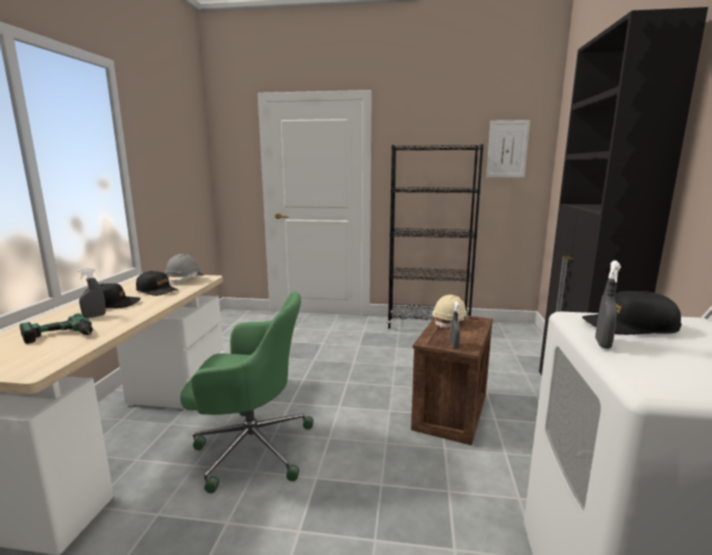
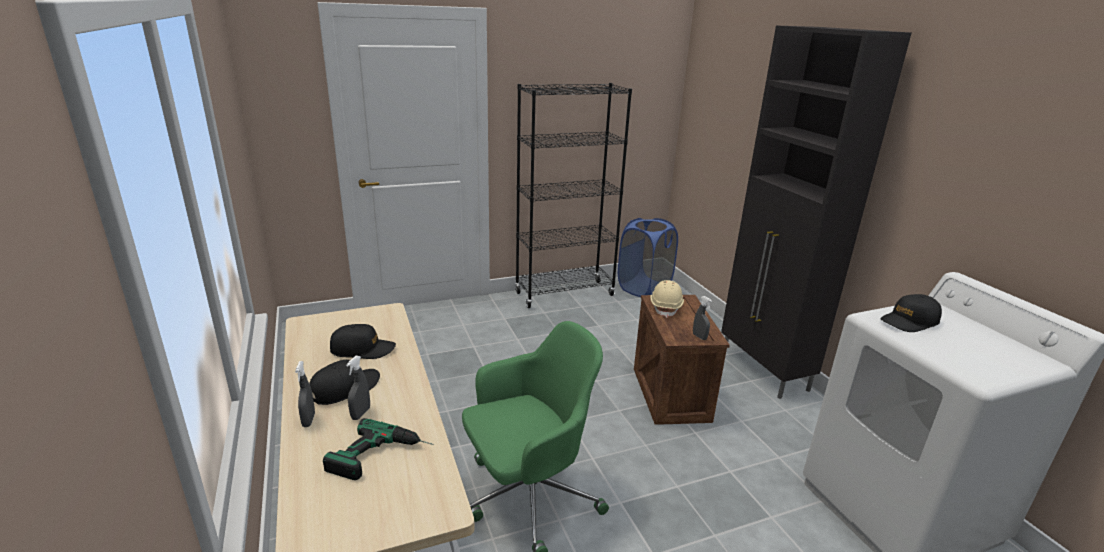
camera: 30 degrees left, 10 degrees up
(185, 280) = (366, 321): grey hard hat -> none
(505, 333) = (644, 288): none -> blue laundry basket
(507, 149) = (639, 85): picture -> none
(602, 344) = (918, 345): grey spray bottle -> grey spray bottle (308, 420)

